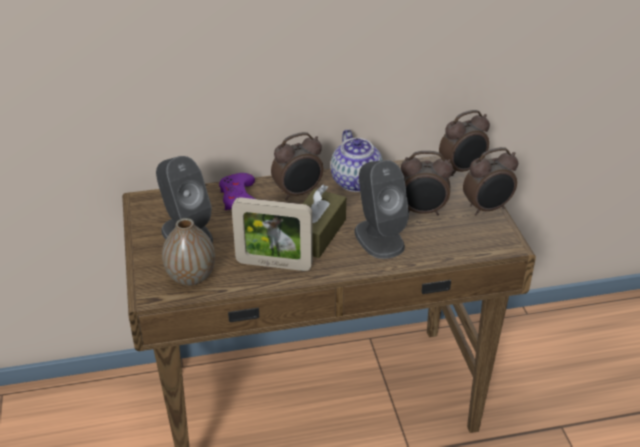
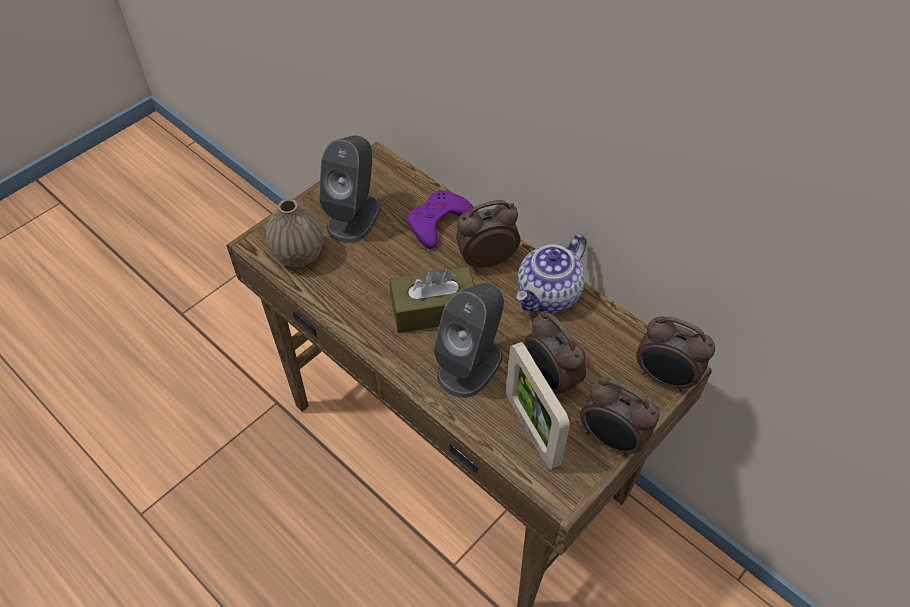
camera: 55 degrees right, 15 degrees up
(274, 264) = (361, 304): picture frame -> picture frame (532, 430)
(298, 193) = (486, 259): alarm clock -> alarm clock turned 135 degrees clockwise

